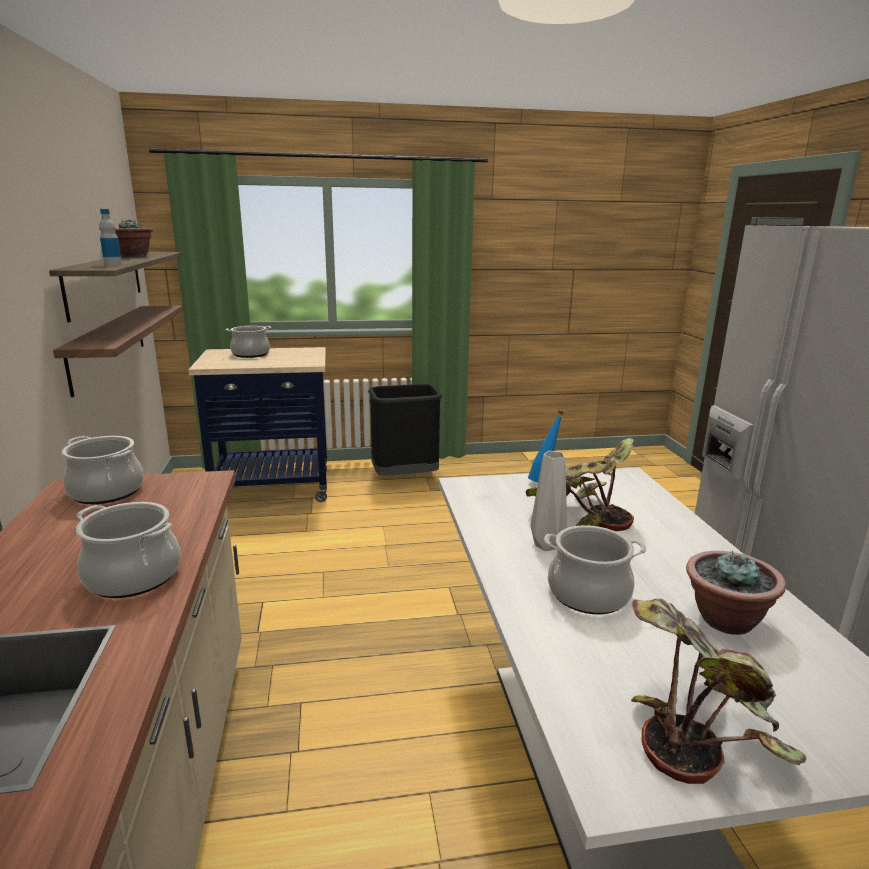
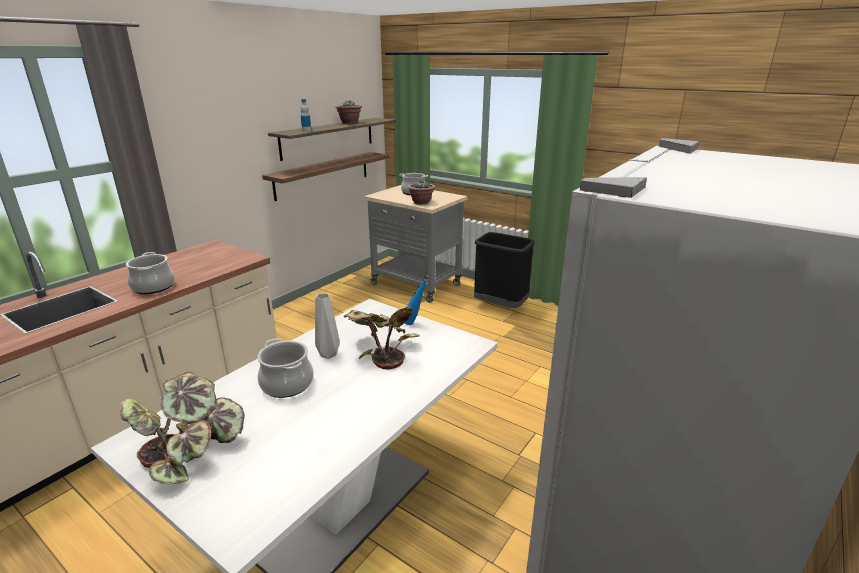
camera: 45 degrees right, 5 degrees up
(107, 492) = (215, 251): cooking pot -> none
(272, 489) = (416, 285): blue cart -> grey cart
(725, 620) = (308, 433): potted plant -> potted plant (421, 202)

